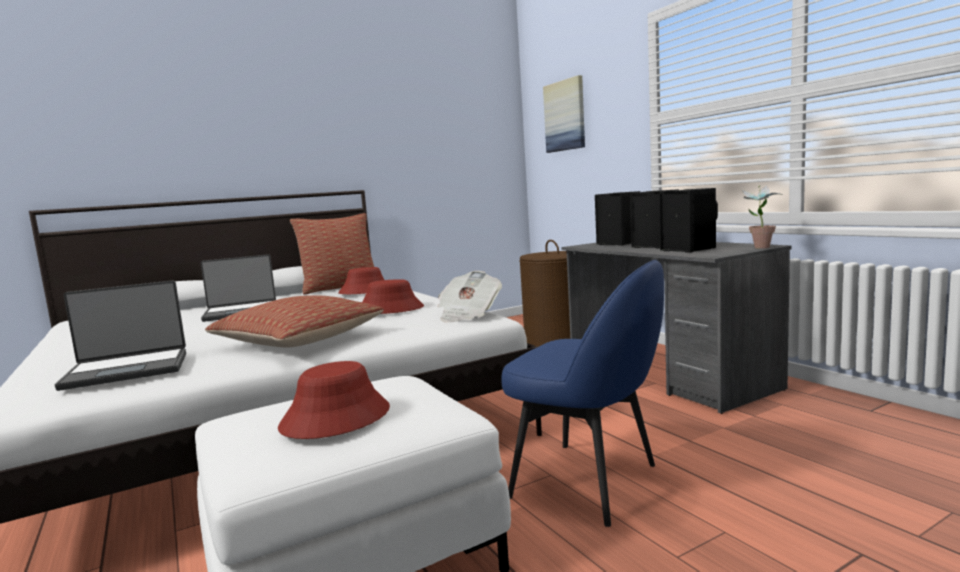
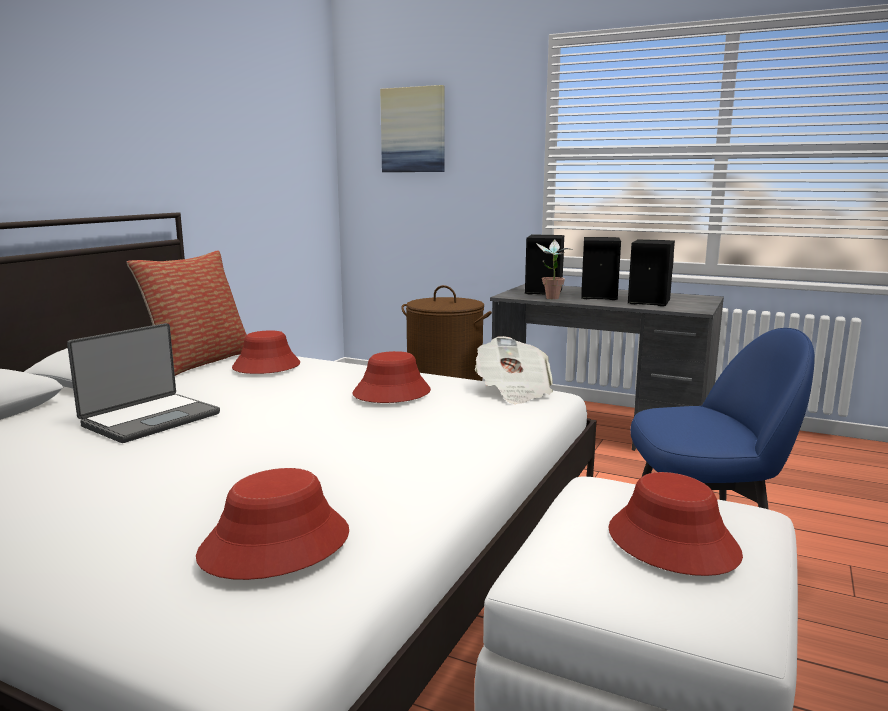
camera: 35 degrees left, 5 degrees up
(128, 370) = (275, 544): laptop -> red hat
(299, 341) = (397, 453): pillow -> none
(759, 248) = (710, 300): potted plant -> potted plant (551, 299)

